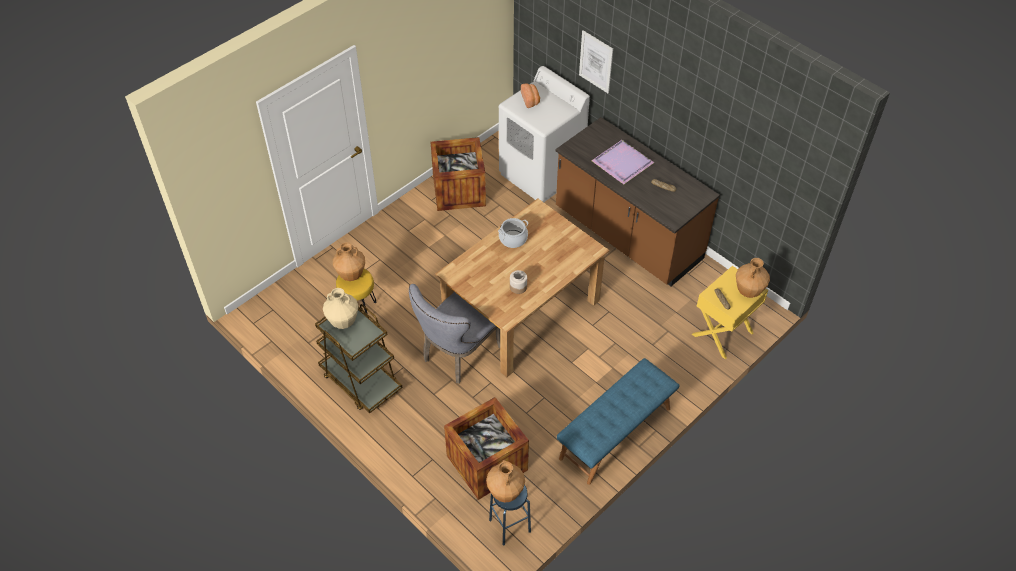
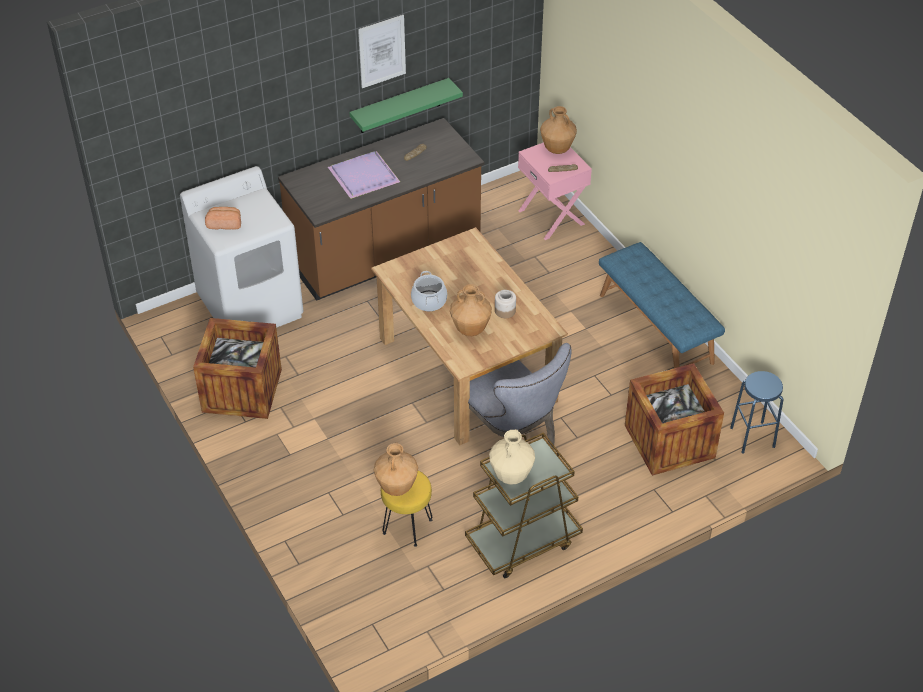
camera: 75 degrees left, 5 degrees down
(505, 493) = (764, 388): brown vase -> brown vase (471, 329)
(596, 61) = (249, 121): picture -> picture (382, 51)
(695, 154) = (400, 106): none -> green shelf
(723, 334) = (552, 217): yellow nightstand -> pink nightstand

